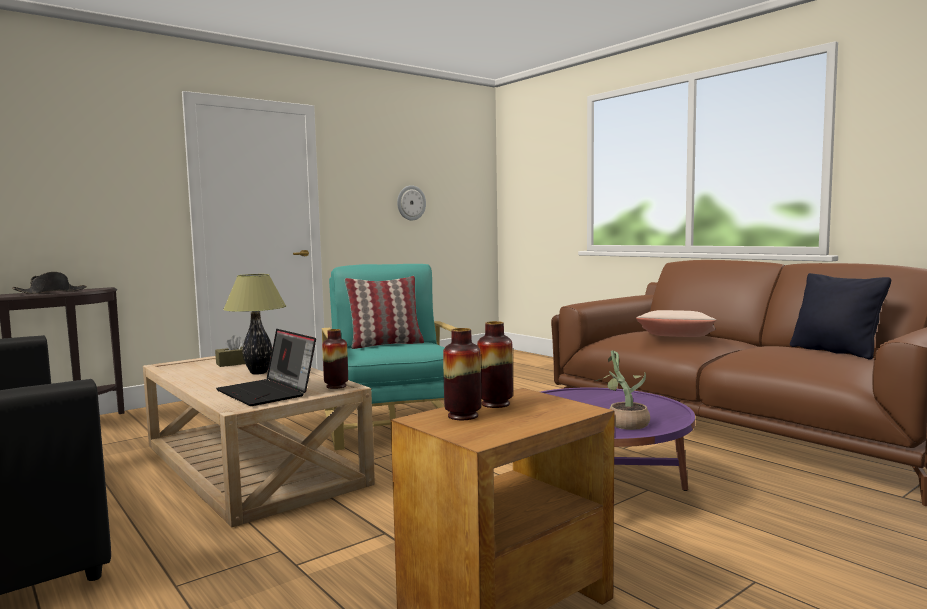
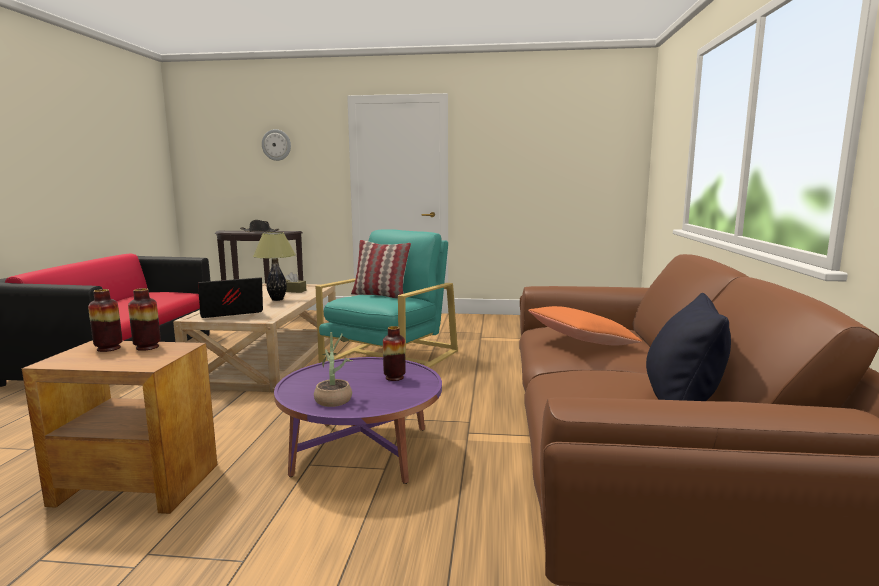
camera: 45 degrees right, 5 degrees up
(268, 392) = (230, 313): laptop -> laptop turned 60 degrees clockwise
(336, 386) = (263, 317): vase -> vase (394, 377)
(411, 203) = (539, 173): wall clock -> wall clock (276, 145)
(676, 338) = (582, 341): beige pillow -> orange pillow

